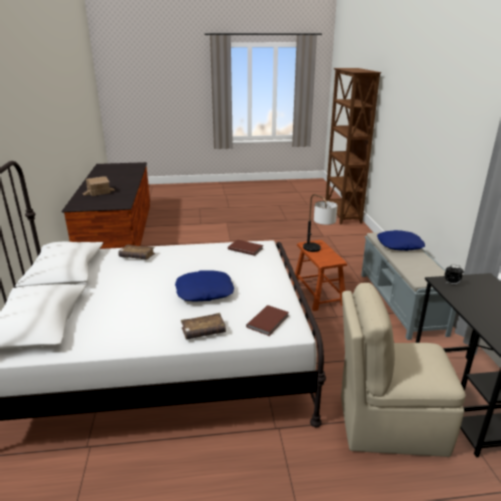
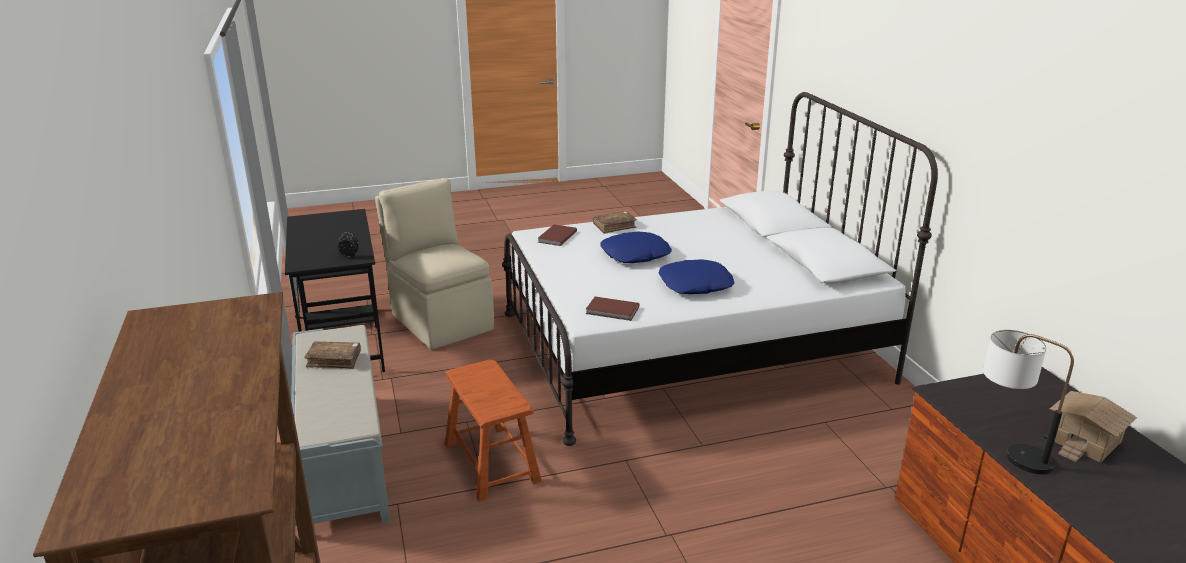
camera: 170 degrees right, 0 degrees up
(137, 256) = (760, 286): brown book -> brown book (334, 360)
(317, 251) = (493, 389): table lamp -> table lamp (1008, 451)
(388, 423) = (441, 321): beige chair -> beige chair turned 120 degrees counterclockwise
(399, 245) = (331, 401): blue pillow -> blue pillow (695, 285)

